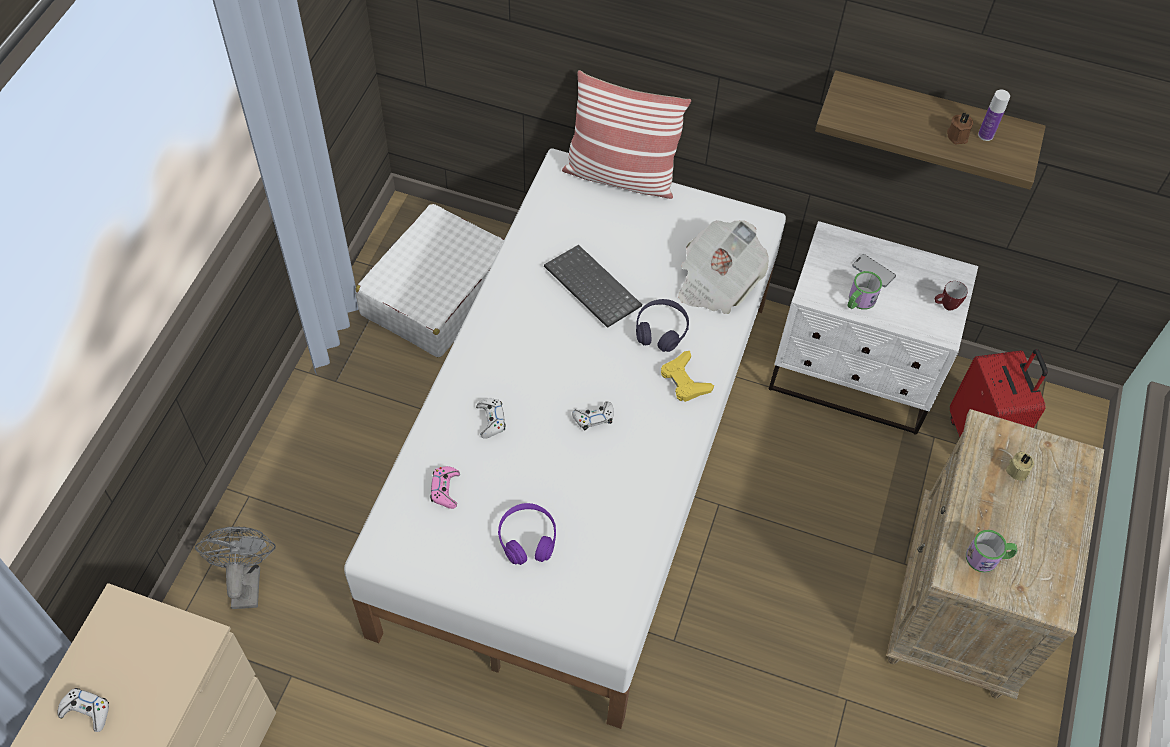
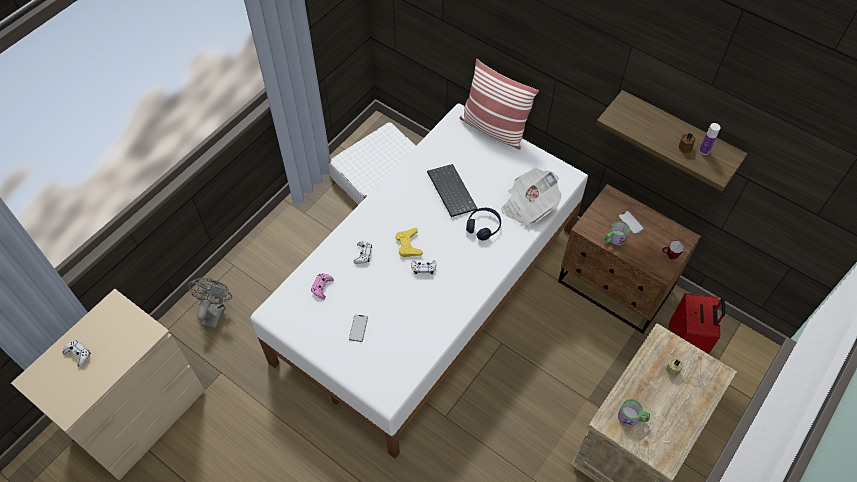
camera: 20 degrees right, 0 degrees up
(527, 538) = (358, 328): purple headphones -> phone
(684, 380) = (486, 260): yellow game controller -> yellow game controller (408, 245)
(853, 376) = (615, 287): white nightstand -> brown nightstand

